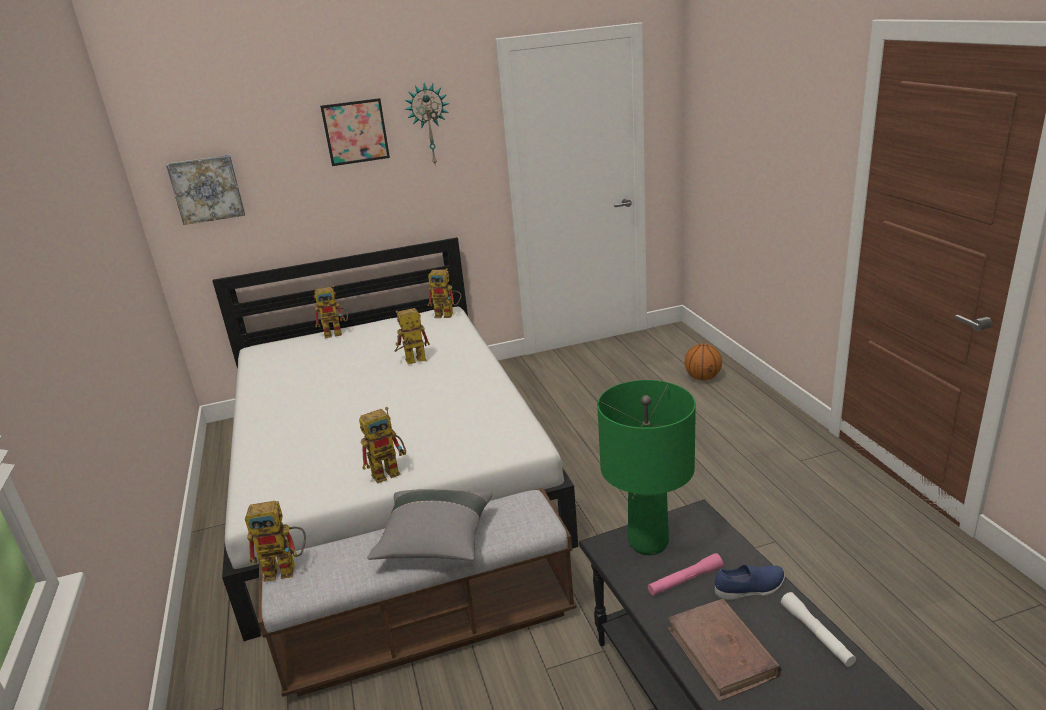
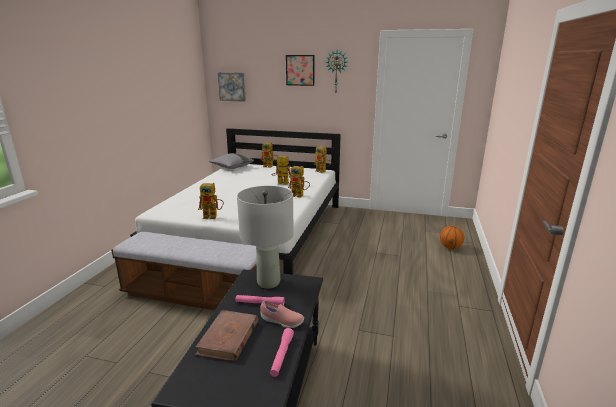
camera: 30 degrees right, 5 degrees down
(287, 568) = (140, 236): toy robot -> toy robot (300, 195)
(435, 542) = (197, 248): grey pillow -> grey pillow (232, 167)
(648, 543) = (268, 282): green table lamp -> grey table lamp
(750, 590) = (281, 321): blue shoe -> pink shoe
(816, 634) = (282, 355): white flashlight -> pink flashlight

